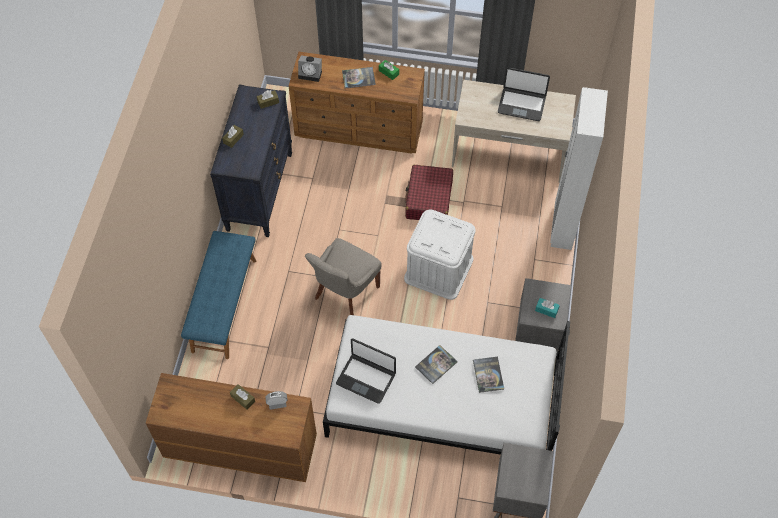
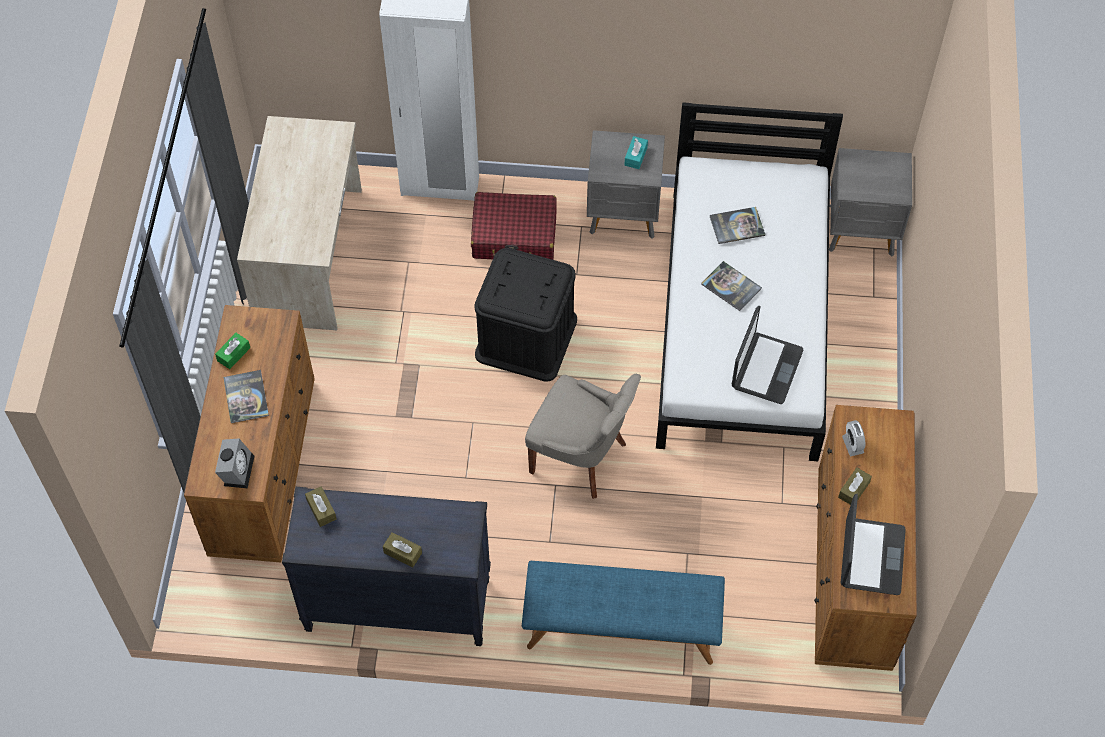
camera: 95 degrees left, 0 degrees up
(428, 199) = (400, 357): red suitcase -> red suitcase (514, 236)
(438, 269) = (526, 337): white storage box -> black storage box
(521, 104) = (287, 182): laptop -> laptop (871, 557)

